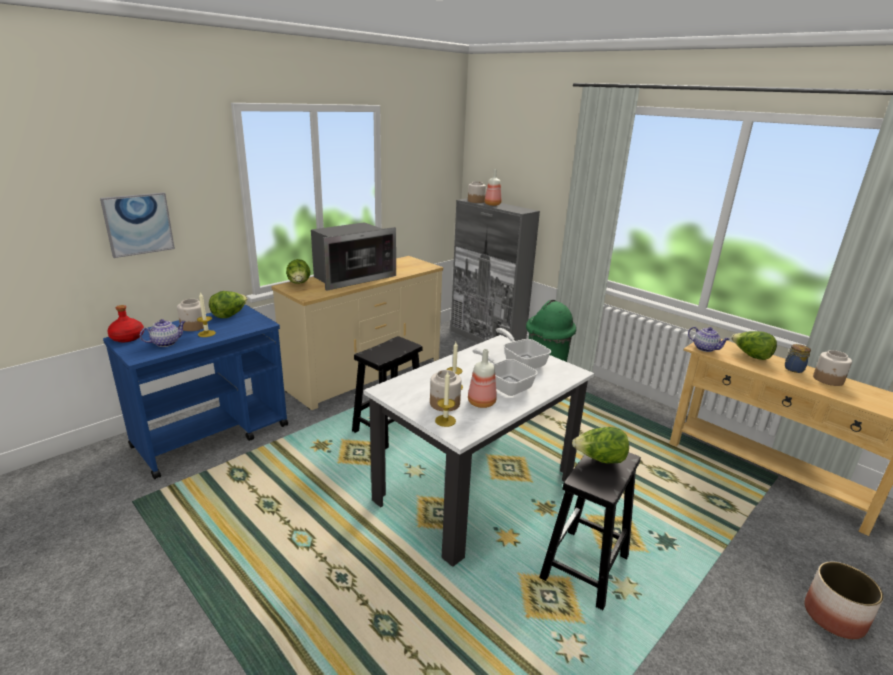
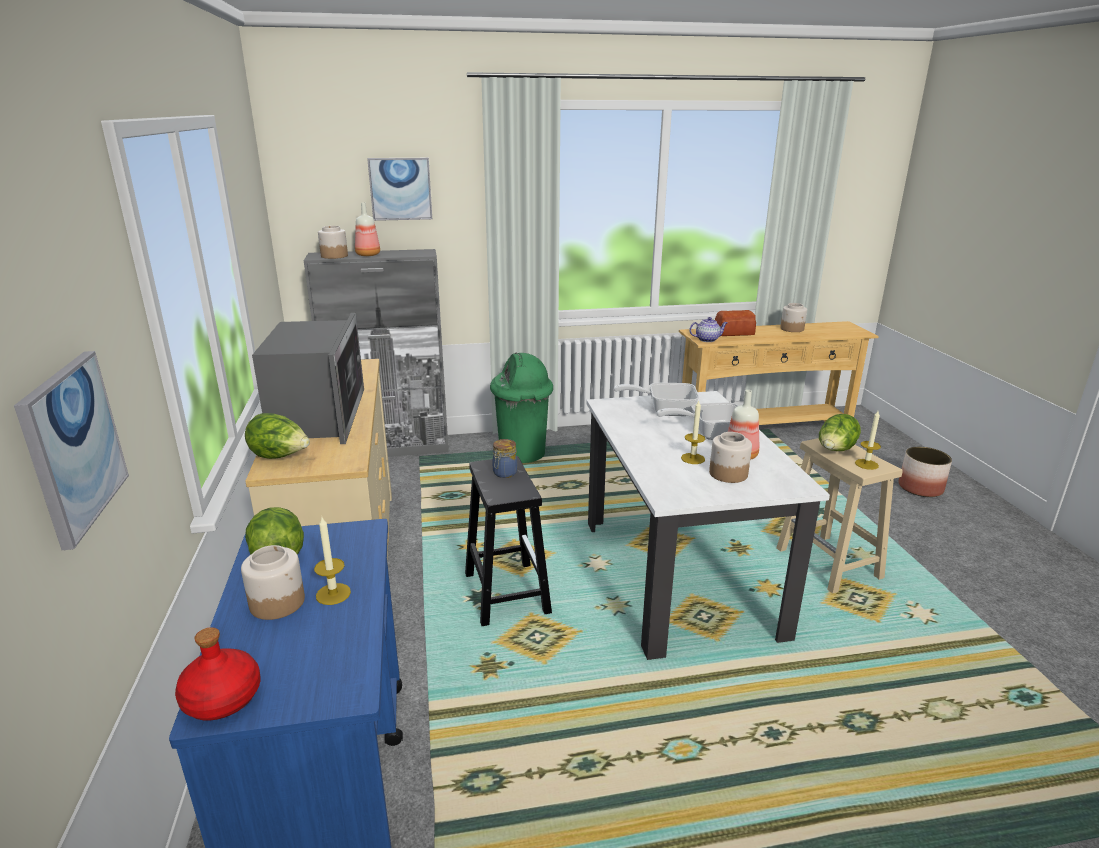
camera: 55 degrees left, 0 degrees up
(166, 343) = (319, 647): teapot -> none
(445, 421) = (766, 484): candle -> candle (866, 464)
(529, 164) = (400, 189): none -> picture
(584, 568) = (829, 564): black stool -> beige stool
(751, 356) = (734, 333): lettuce -> bread
(793, 369) = (767, 331): jar -> jar (504, 473)

